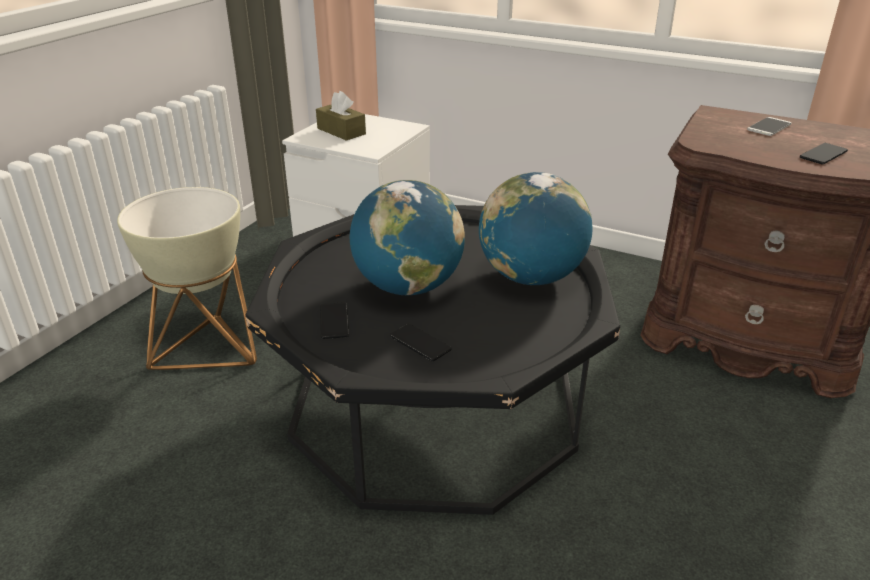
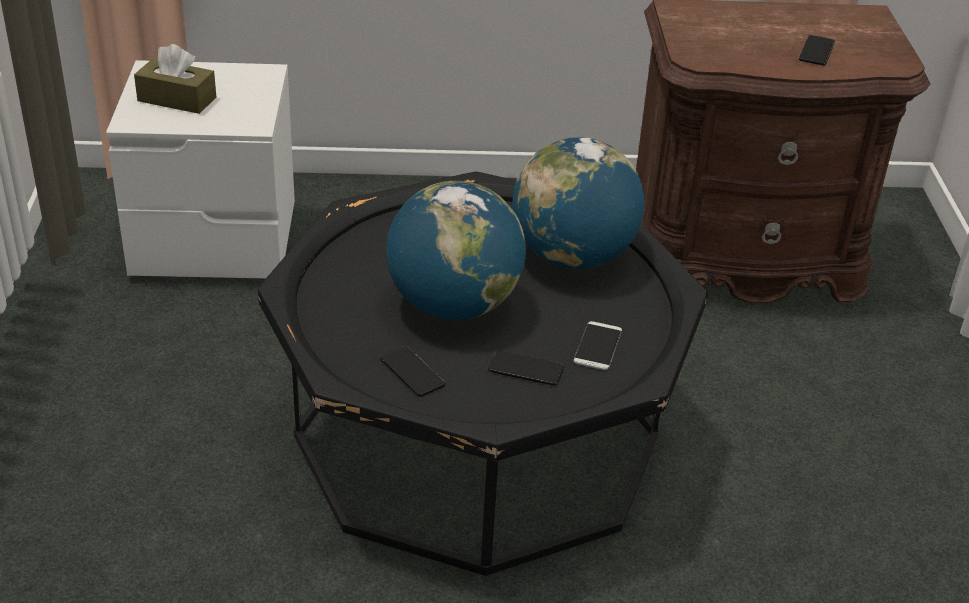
camera: 30 degrees left, 5 degrees up
(208, 348) = (135, 455): planter -> none
(769, 127) = (743, 21): phone -> phone (598, 346)

